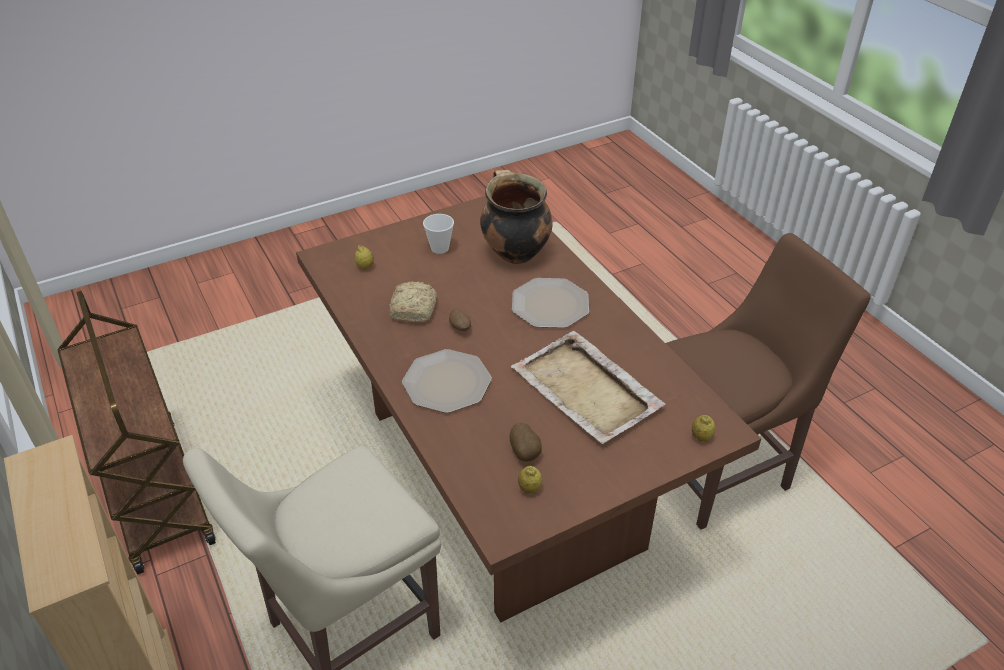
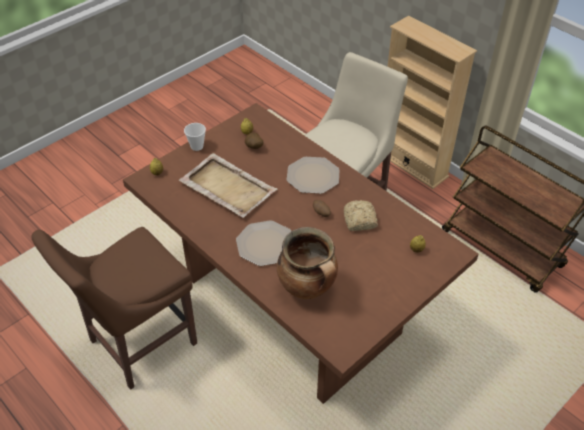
camera: 165 degrees right, 5 degrees up
(440, 248) = (370, 280): cup -> cup (197, 146)

